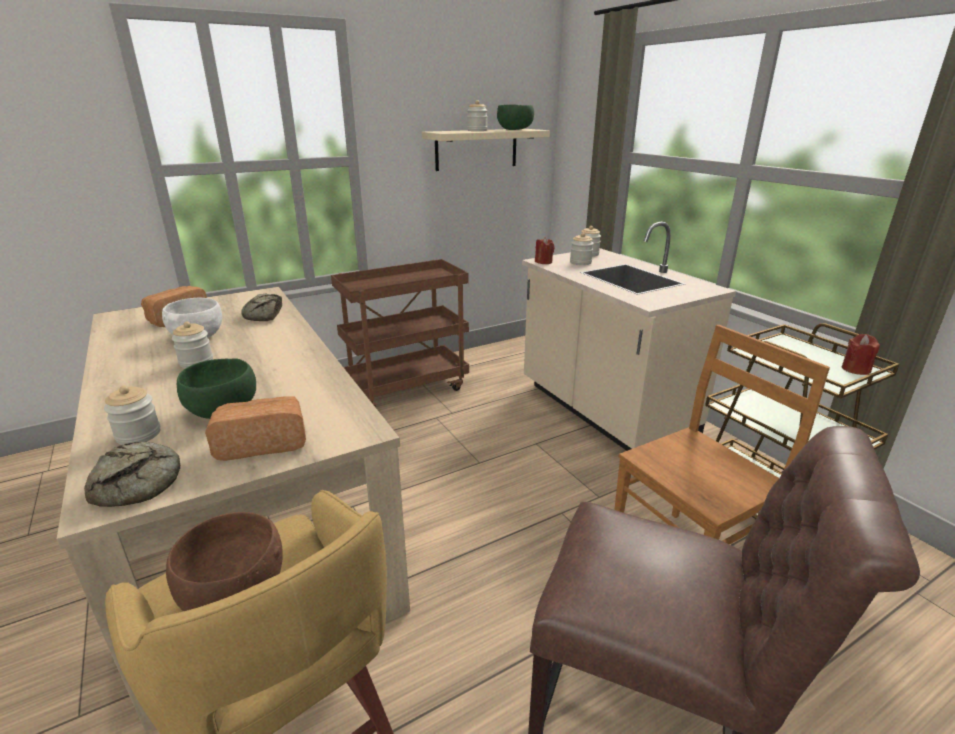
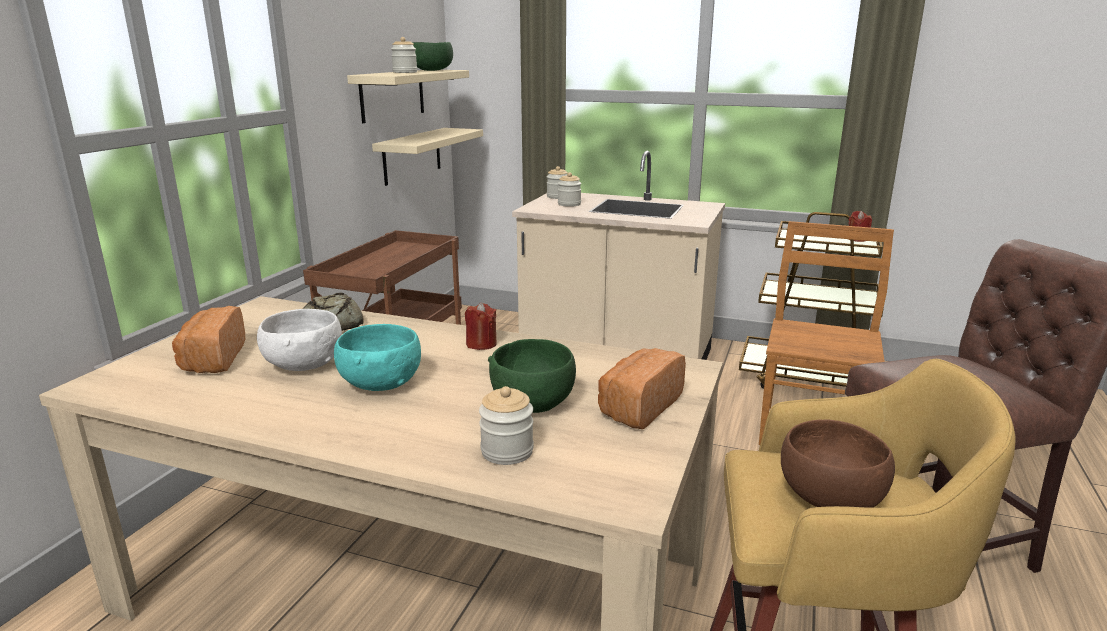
camera: 40 degrees left, 5 degrees down
(141, 481) = (615, 472): bread -> none
(196, 362) = (380, 383): jar -> turquoise bowl
(496, 201) = (412, 155): none -> beige shelf
(543, 262) = (537, 209): red candle -> red candle (481, 344)

